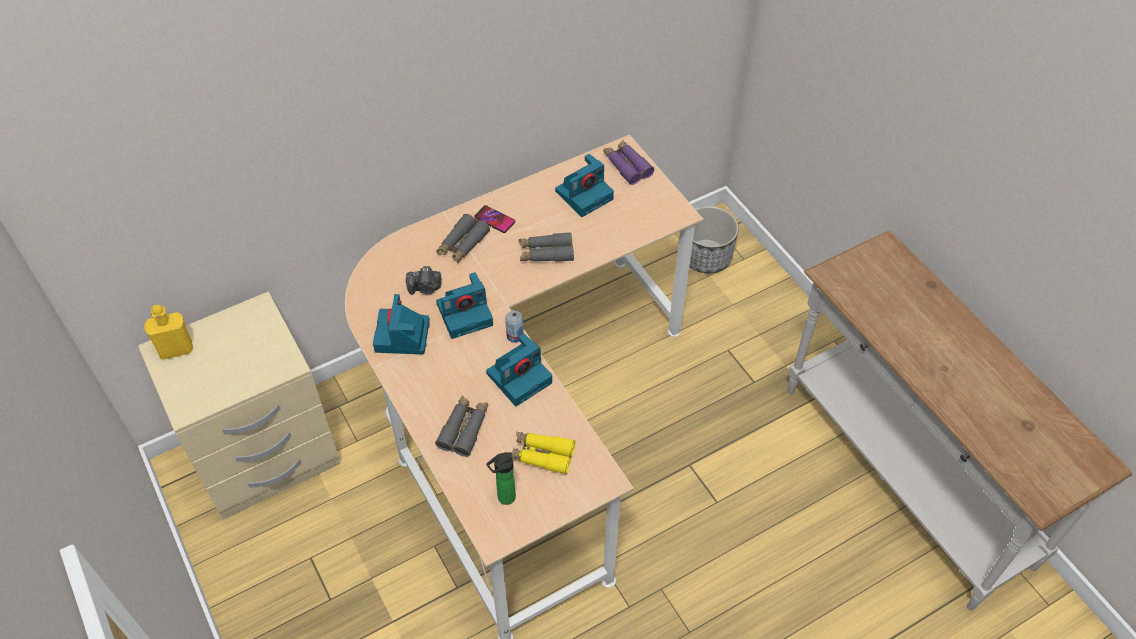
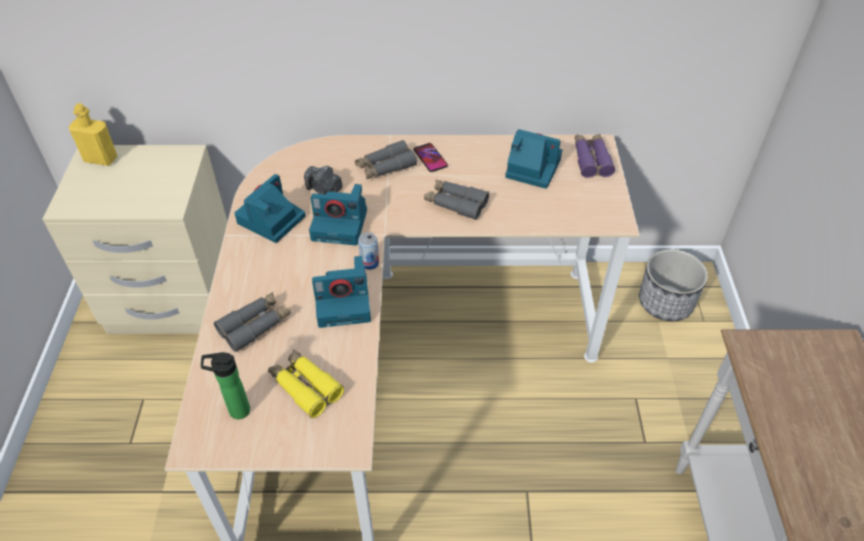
camera: 30 degrees right, 5 degrees down
(584, 194) = (531, 168): camera -> camera turned 150 degrees counterclockwise

